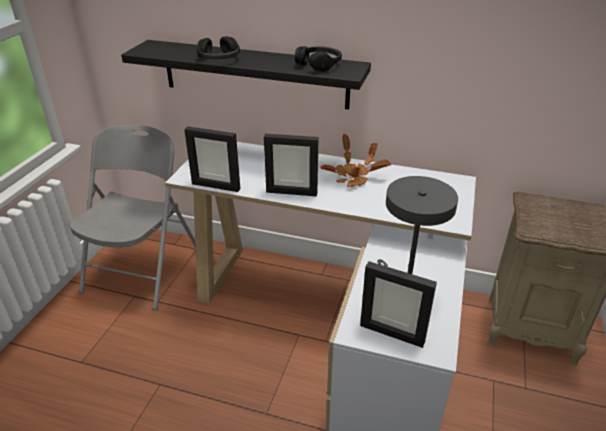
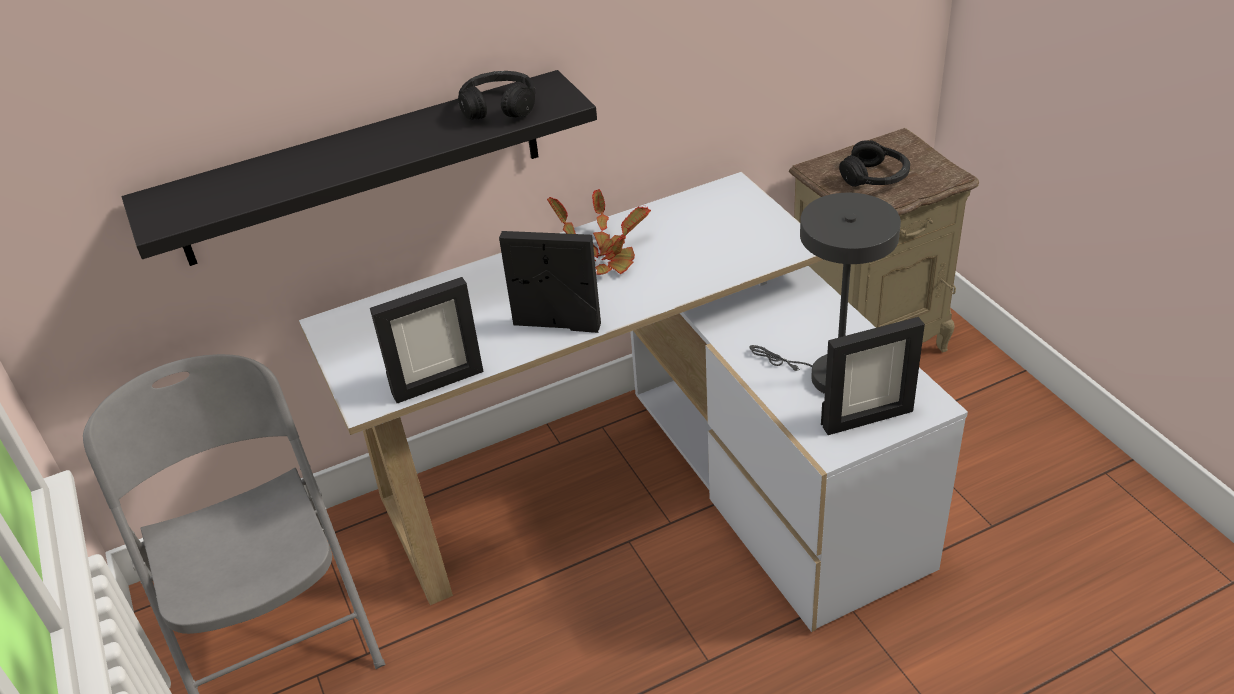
camera: 40 degrees left, 5 degrees up
(219, 59) = (332, 170): black headphones -> black headphones (875, 177)
(292, 192) = (556, 325): picture frame -> picture frame turned 135 degrees counterclockwise

